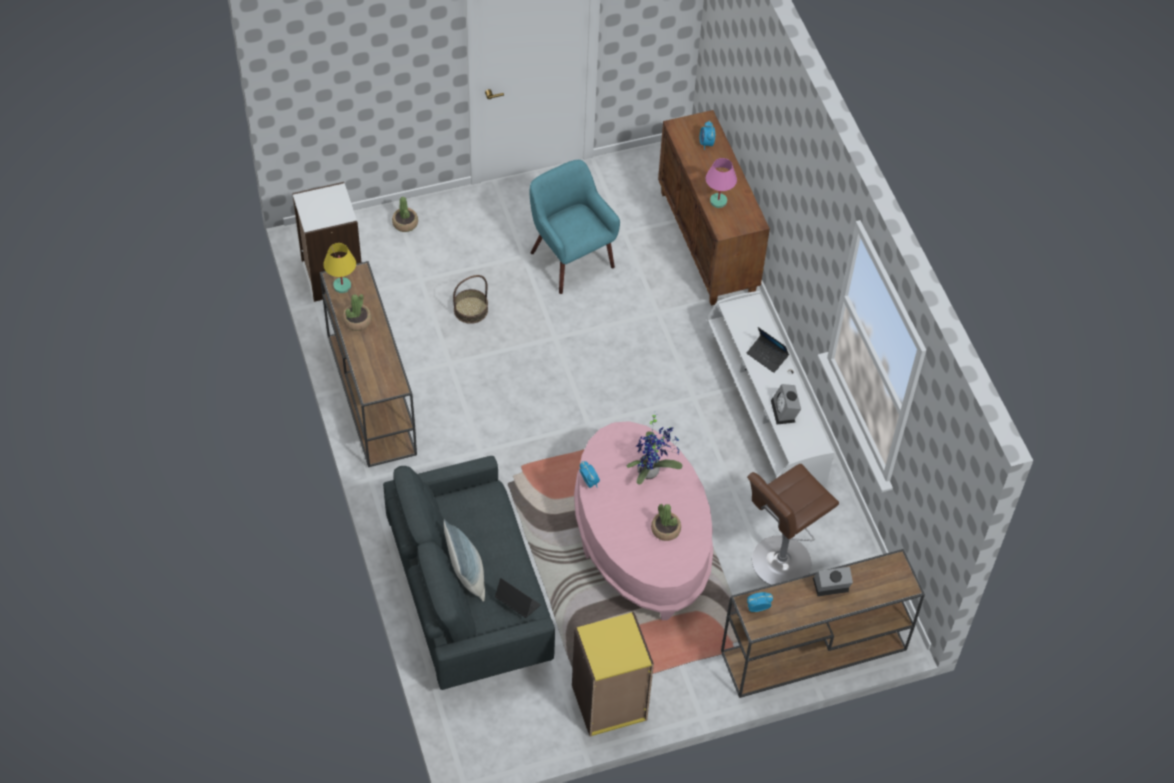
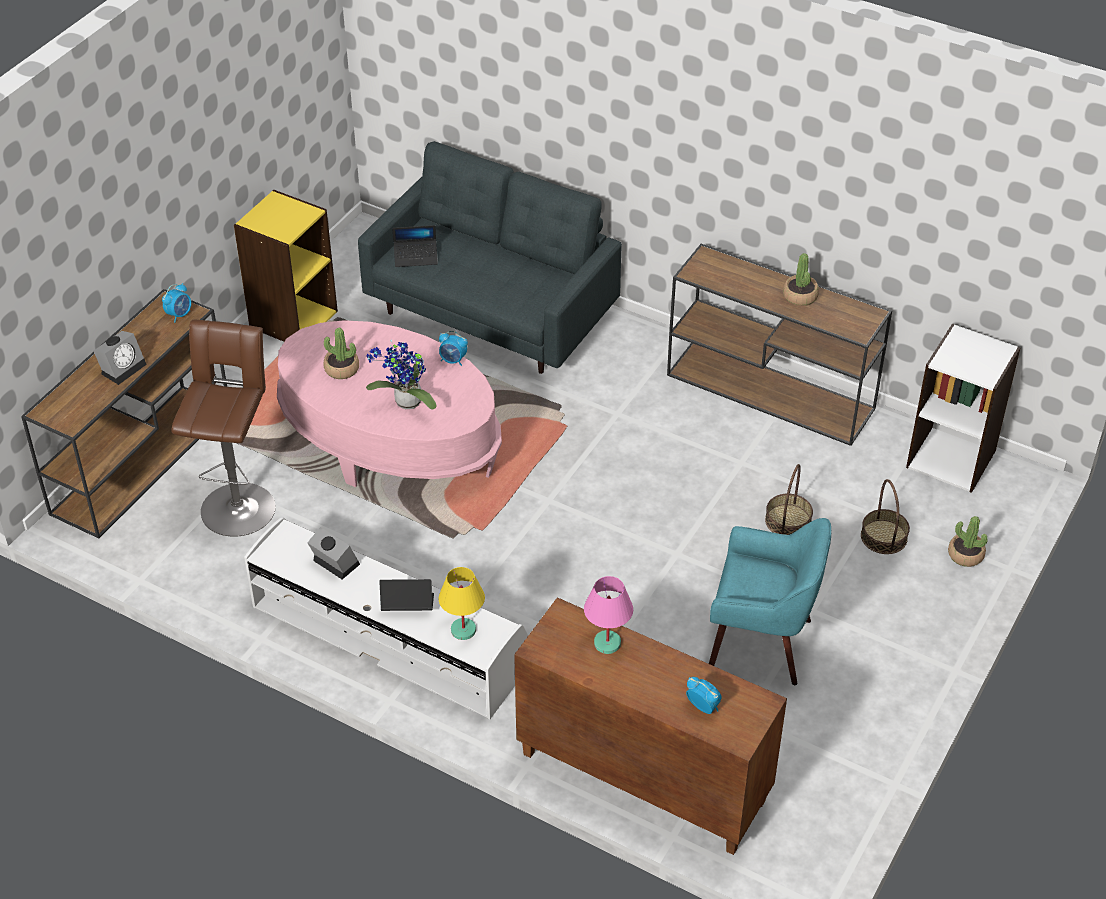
camera: 140 degrees right, 10 degrees down
(342, 286) = (855, 313): yellow table lamp -> yellow table lamp (462, 630)
(432, 263) = (884, 537): none -> basket
(466, 575) = (480, 249): pillow -> none

